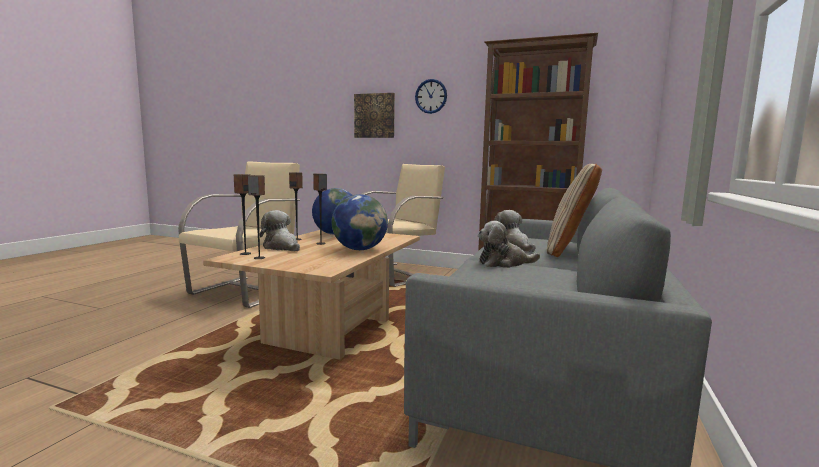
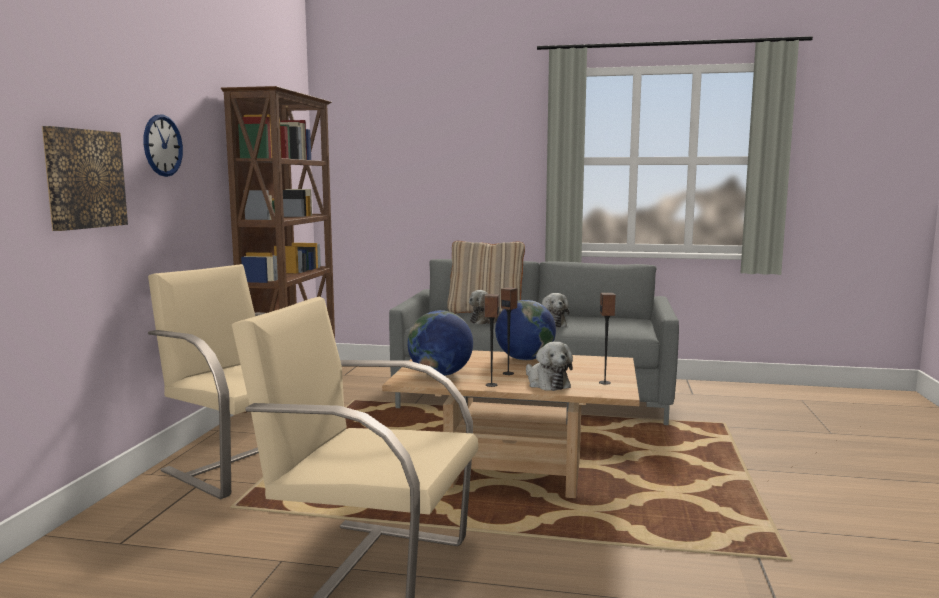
camera: 100 degrees left, 0 degrees up
(245, 253) = (594, 390): speaker -> none
(281, 247) = (546, 383): plush toy -> plush toy turned 60 degrees counterclockwise

